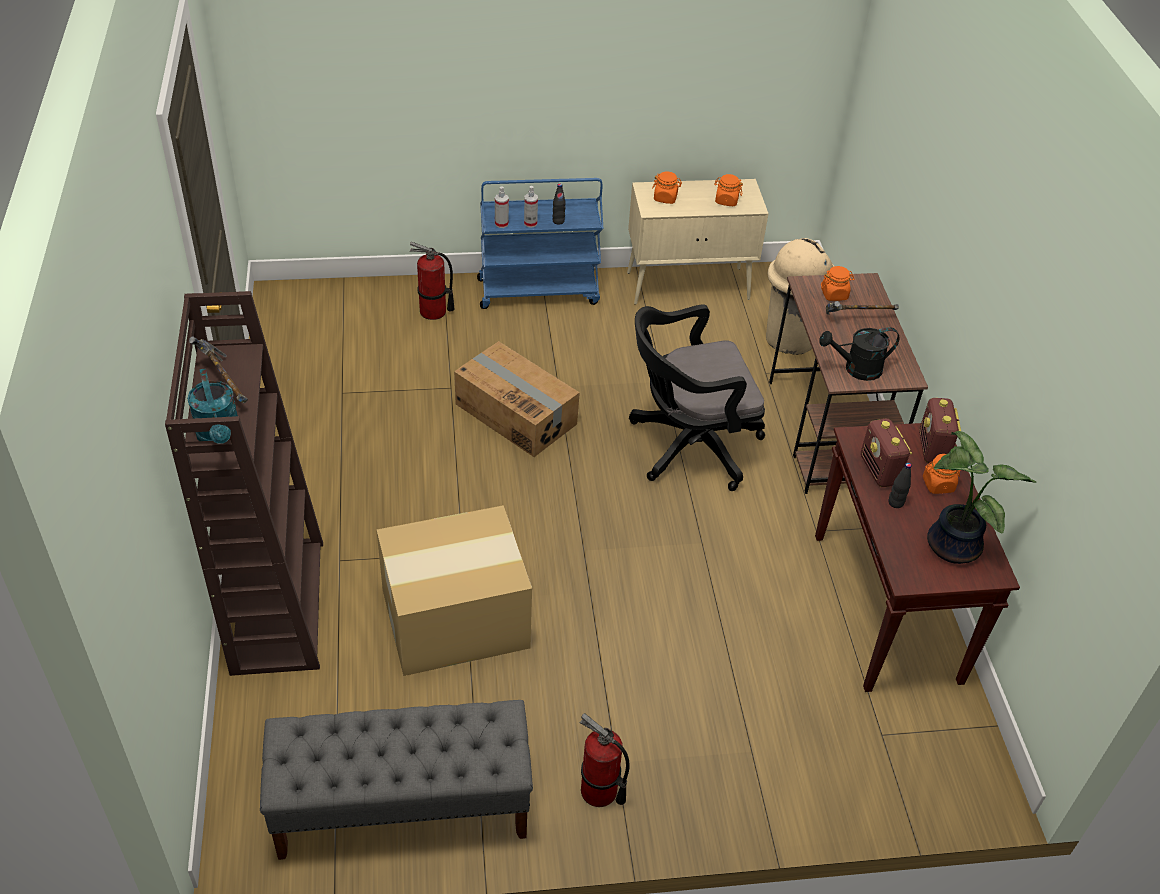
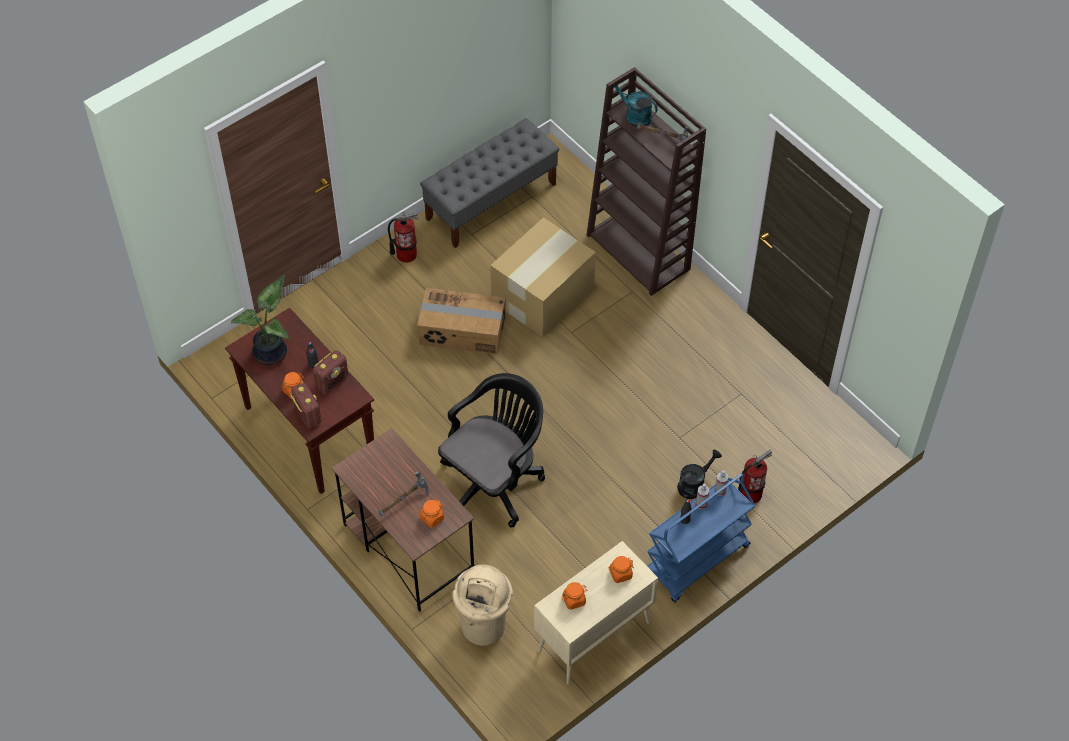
camera: 150 degrees right, 10 degrees up
(516, 413) = (621, 442): cardboard box -> cardboard box (462, 331)
(856, 369) = (383, 456): black watering can -> black watering can (694, 484)
(879, 471) = (332, 381): radio -> radio turned 90 degrees clockwise

